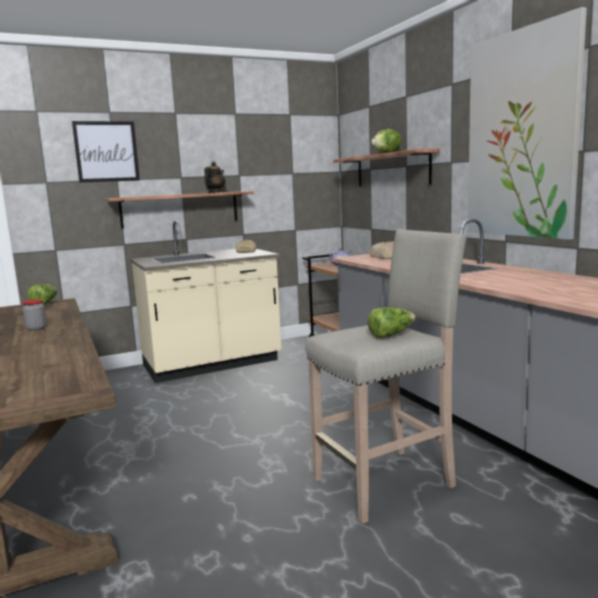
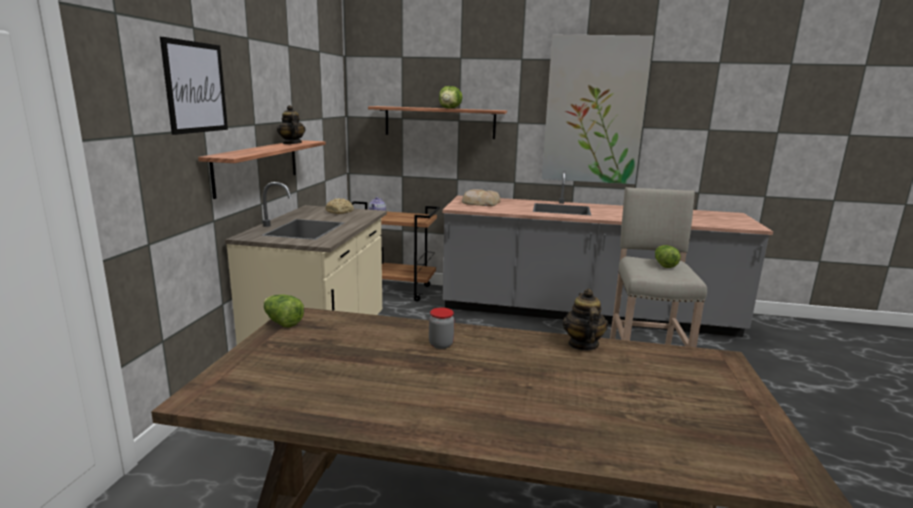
camera: 55 degrees left, 5 degrees up
(72, 351) = (582, 344): none -> teapot

